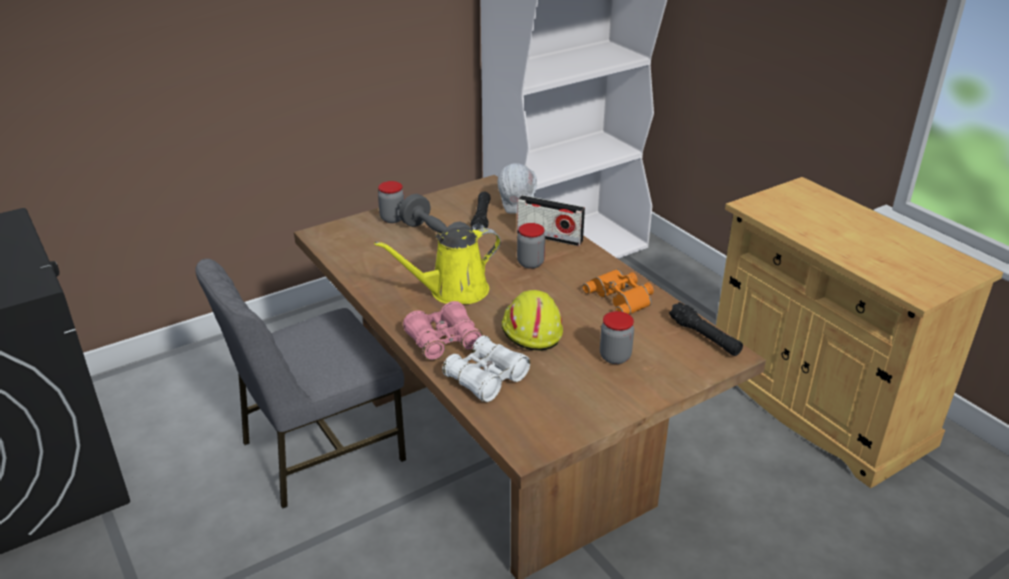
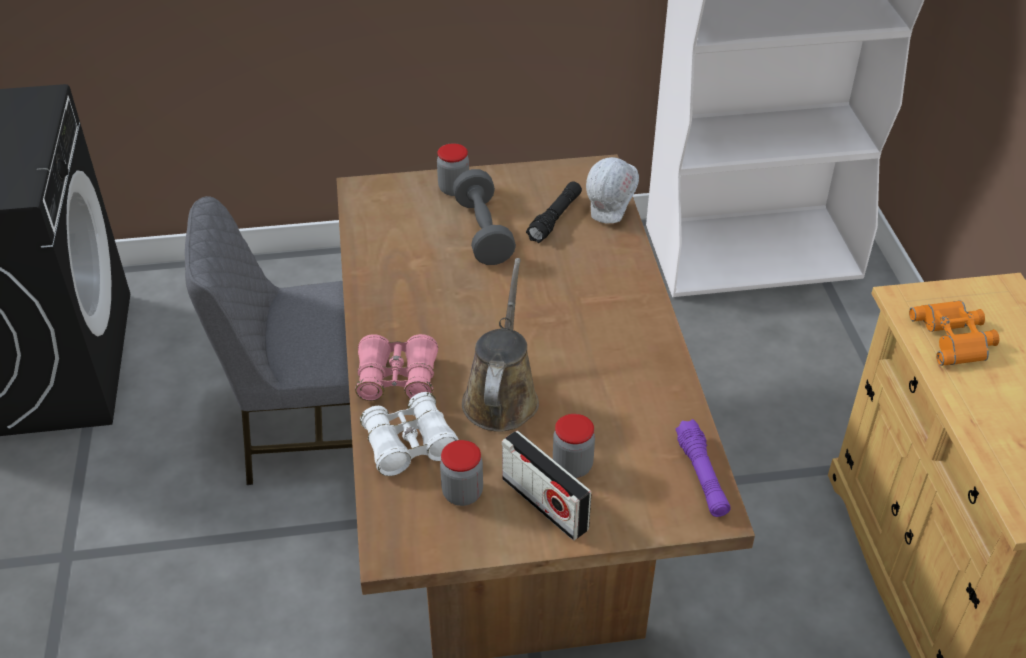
camera: 25 degrees right, 10 degrees up
(453, 291) = (452, 314): yellow watering can -> none
(530, 263) = (568, 301): jar -> jar (462, 493)
(530, 330) = (501, 396): yellow hard hat -> brown watering can
(549, 237) = (618, 269): radio -> radio (544, 504)
(622, 297) = (642, 384): orange binoculars -> orange binoculars (955, 338)
(704, 337) = (701, 476): black flashlight -> purple flashlight

